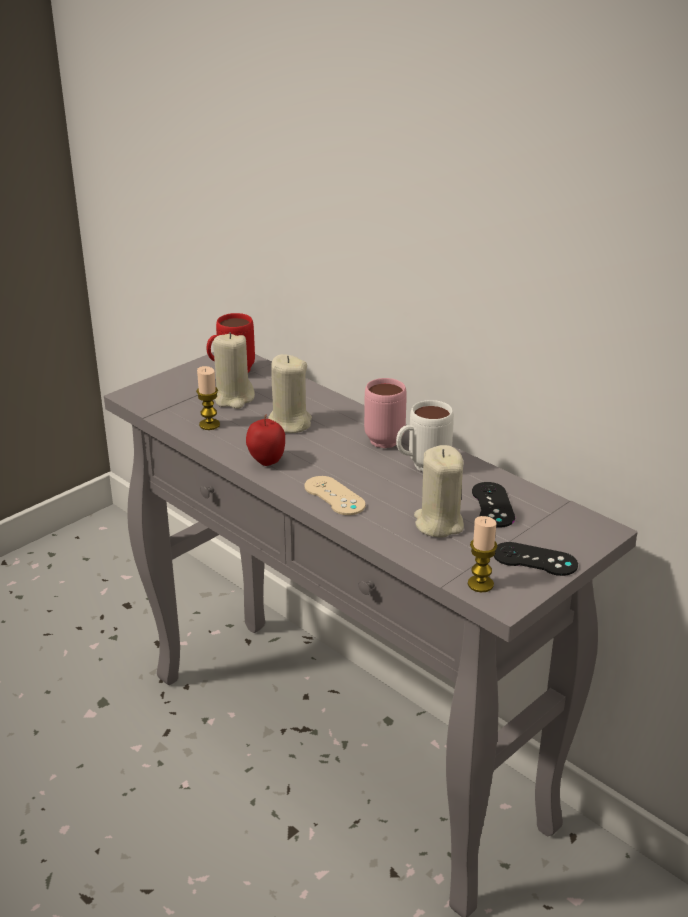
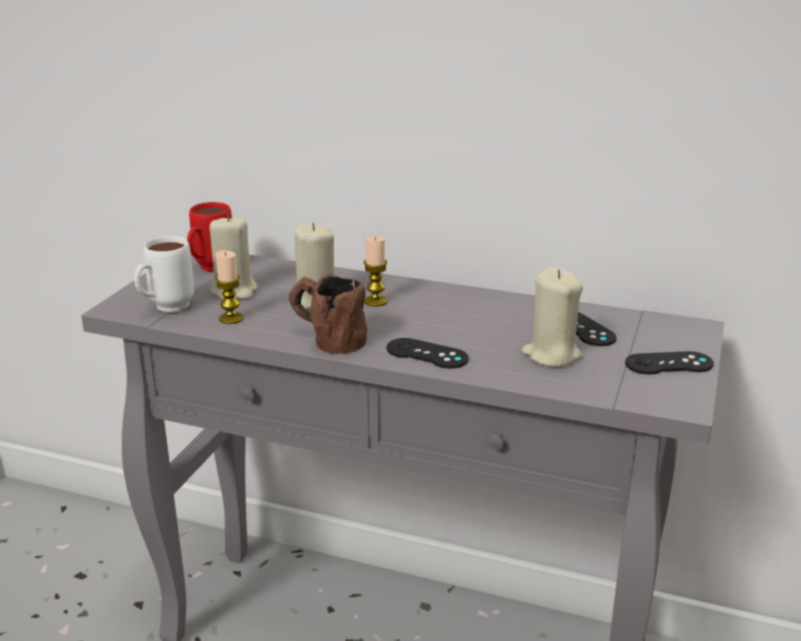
camera: 25 degrees left, 5 degrees down
(266, 462) = (326, 339): apple -> brown mug
(334, 496) = (427, 354): beige game controller -> black game controller
(383, 437) = (422, 294): pink mug -> none
(421, 467) = (484, 312): white mug -> white mug (165, 309)
(480, 584) = (646, 396): candle -> candle (375, 301)

